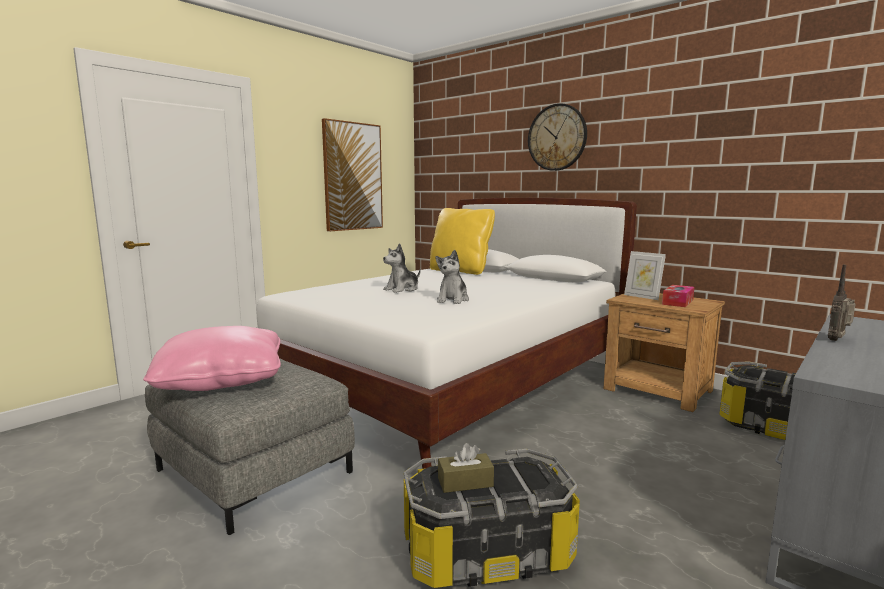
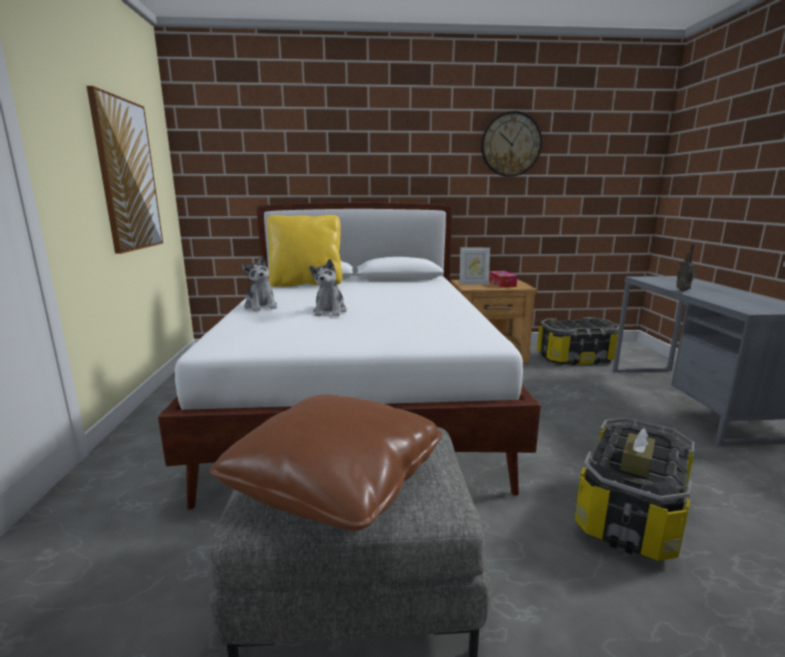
camera: 45 degrees left, 5 degrees up
(221, 379) = (336, 482): pink pillow -> brown pillow
(453, 300) = (407, 312): plush toy -> plush toy (261, 306)
(557, 137) = (368, 143): wall clock -> wall clock (511, 144)

